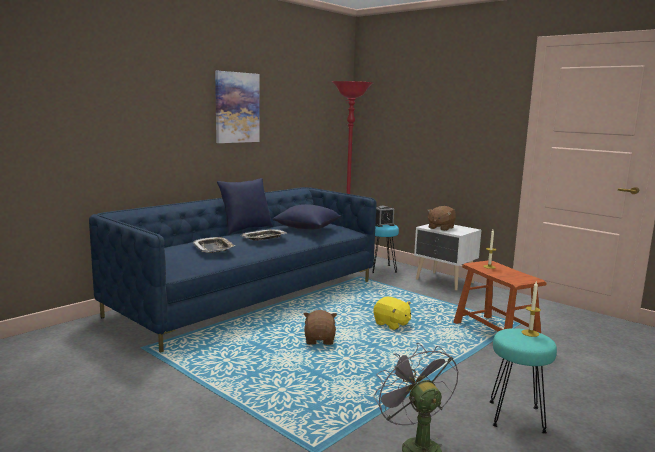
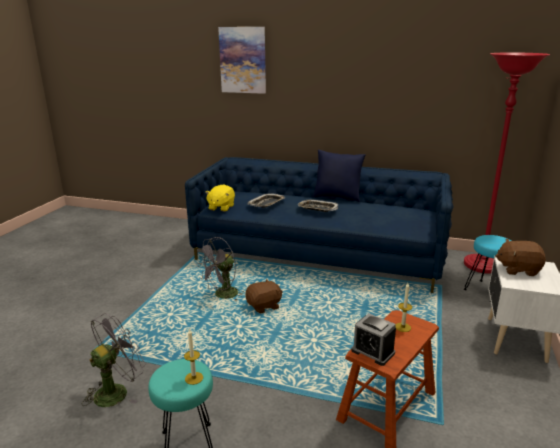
camera: 65 degrees right, 10 degrees up
(237, 107) = (363, 83): picture -> picture (243, 60)
(273, 355) = (222, 296): none -> grey fan
(308, 228) = (379, 214): blue pillow -> none
(383, 224) = (496, 240): alarm clock -> alarm clock (373, 352)
(391, 324) = (335, 332): yellow plush toy -> yellow plush toy (221, 207)

